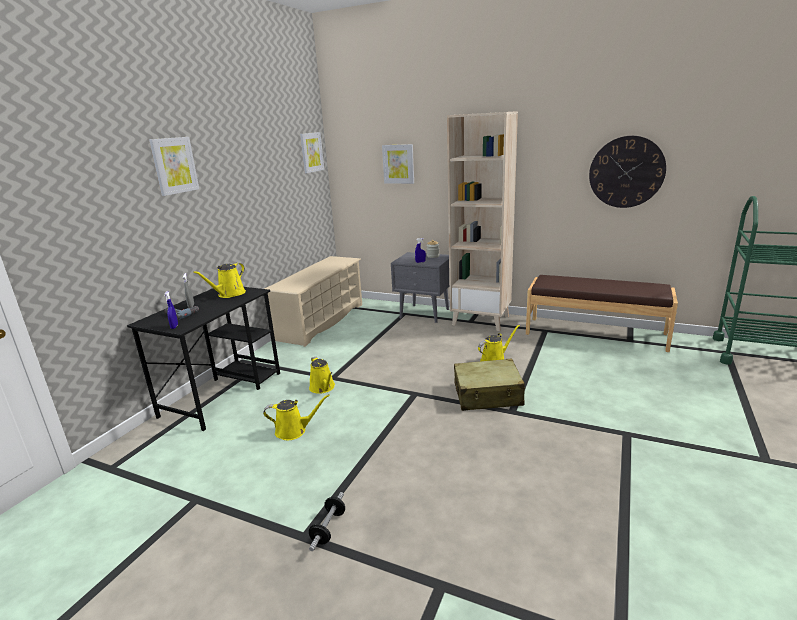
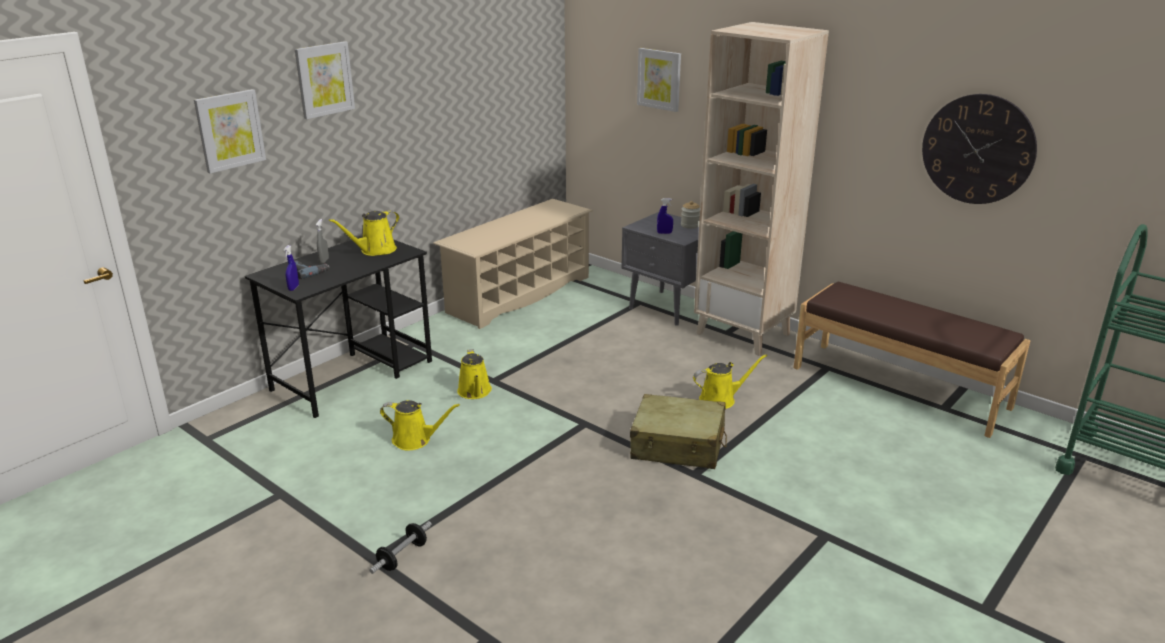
camera: 15 degrees right, 5 degrees up
(311, 152) = (537, 47): picture -> picture (229, 130)

